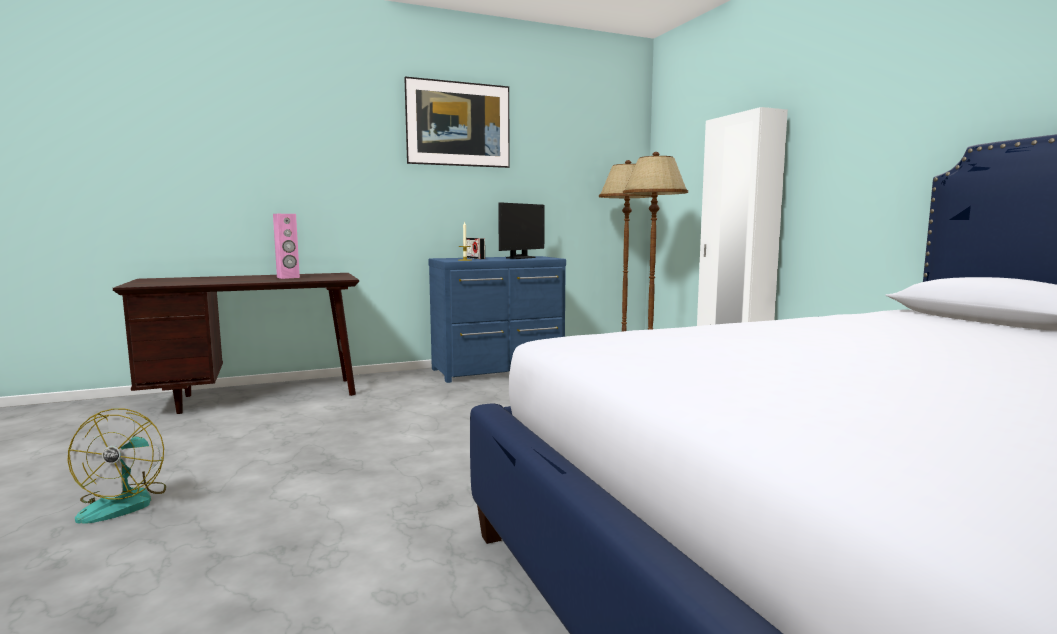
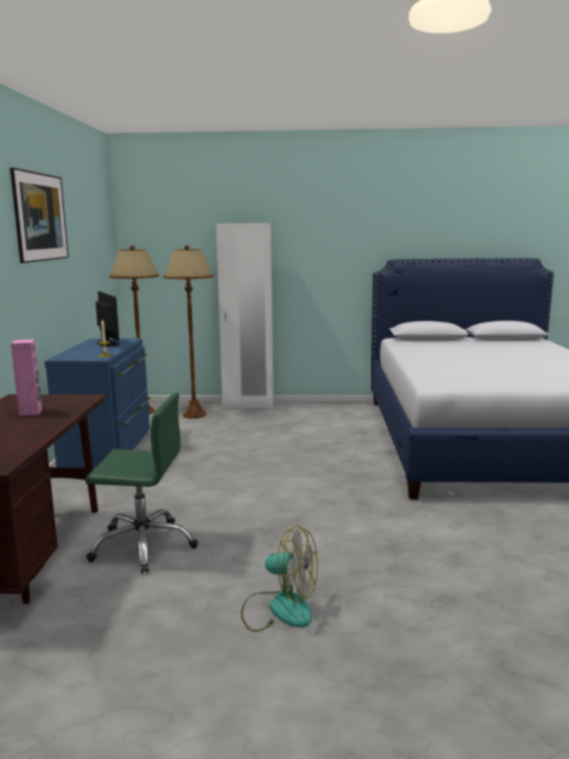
camera: 65 degrees left, 5 degrees up
(282, 423) = (143, 545): none -> green office chair
(474, 258) = (81, 352): radio -> none

